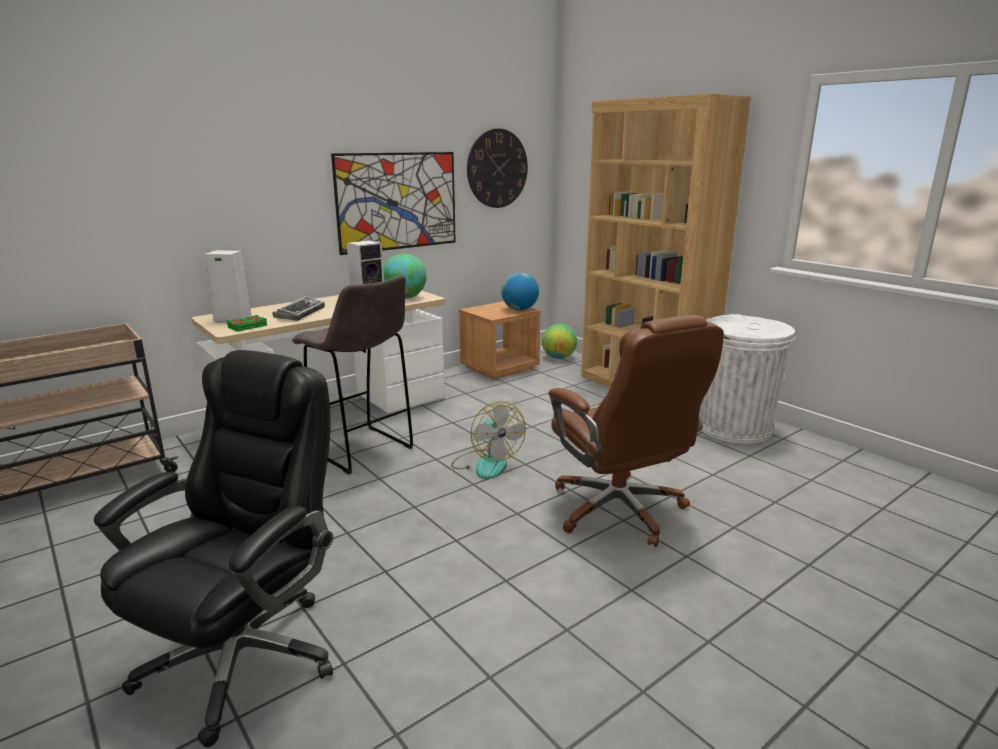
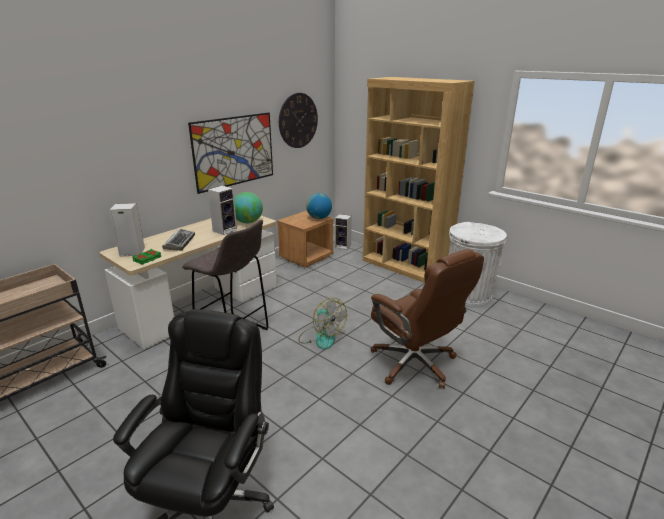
camera: 10 degrees left, 5 degrees up
(558, 357) = (343, 246): globe -> speaker

